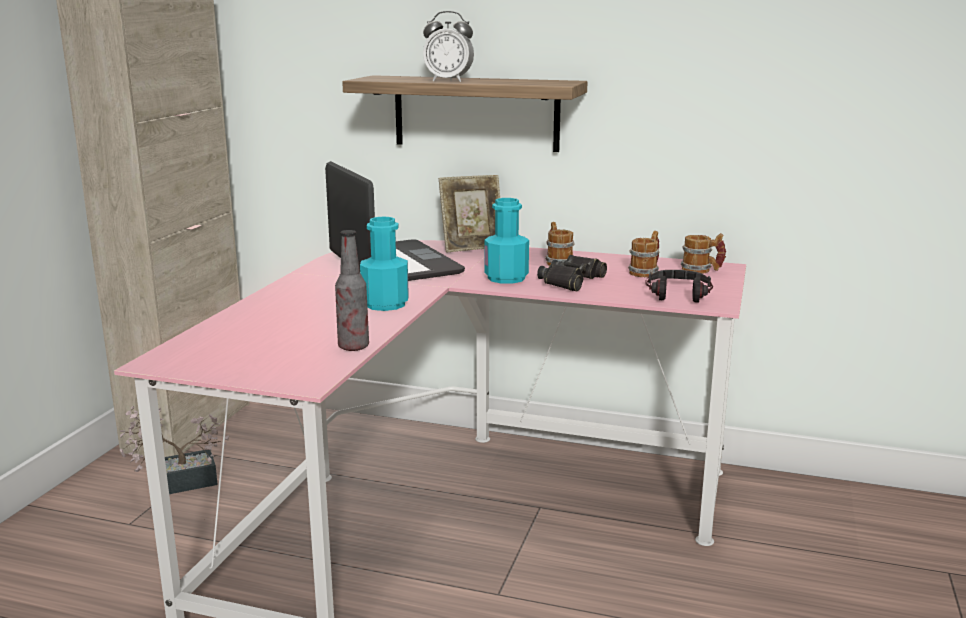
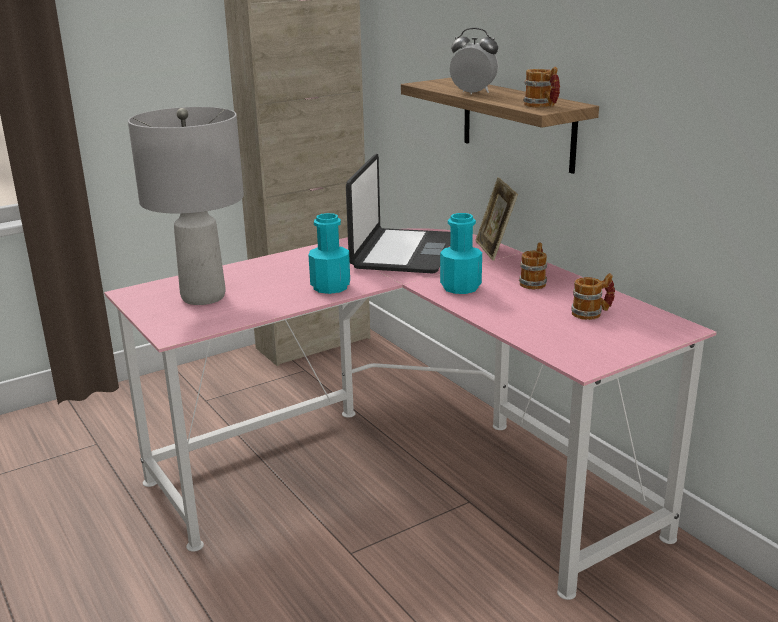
camera: 40 degrees right, 5 degrees up
(176, 483) = (260, 382): potted plant -> none
(264, 343) = (204, 297): none -> grey table lamp
(353, 347) = (245, 316): bottle -> none
(448, 81) = (473, 93): alarm clock -> alarm clock turned 150 degrees clockwise
(472, 247) = (494, 250): picture frame -> picture frame turned 60 degrees clockwise
(571, 281) = (507, 304): black binoculars -> none
(678, 294) = (571, 344): headphones -> none
(702, 270) = (650, 326): mug -> mug (542, 106)

